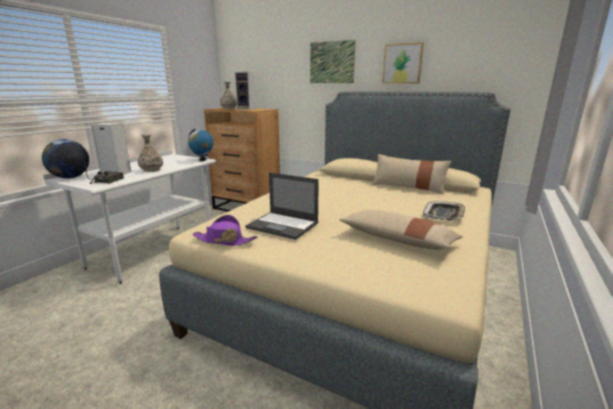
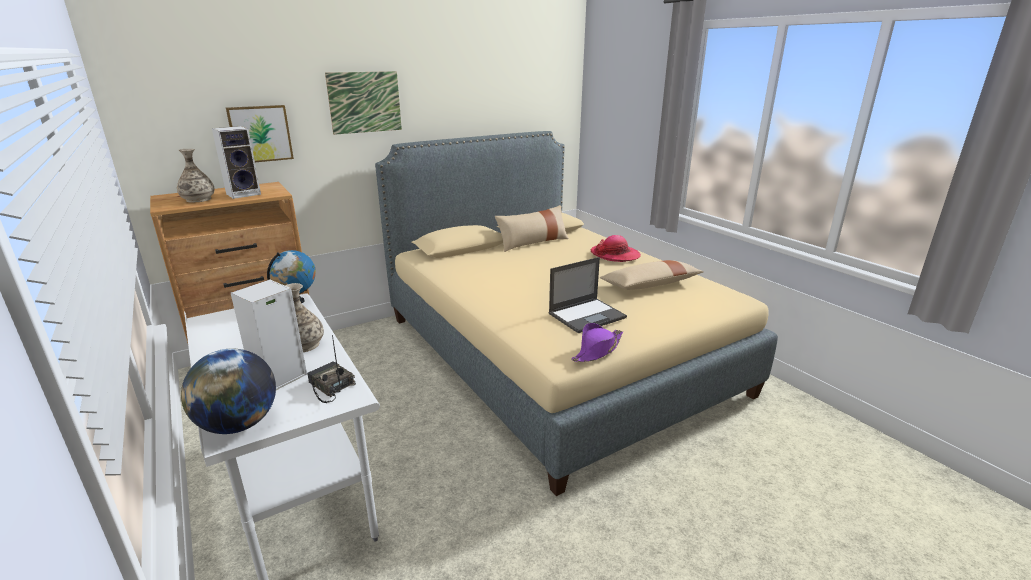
camera: 60 degrees left, 5 degrees up
(402, 63) = (458, 102): picture -> picture (260, 133)
(444, 214) = (615, 255): tray -> hat

